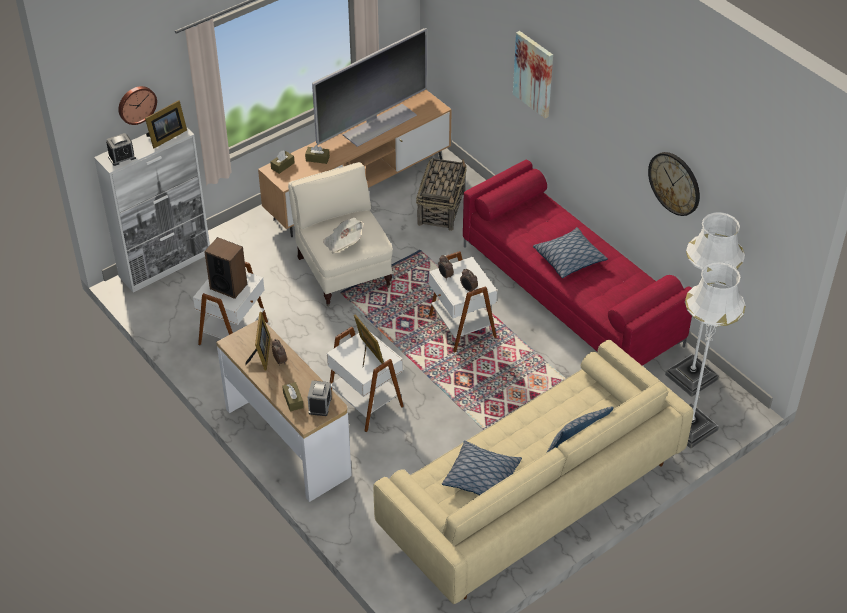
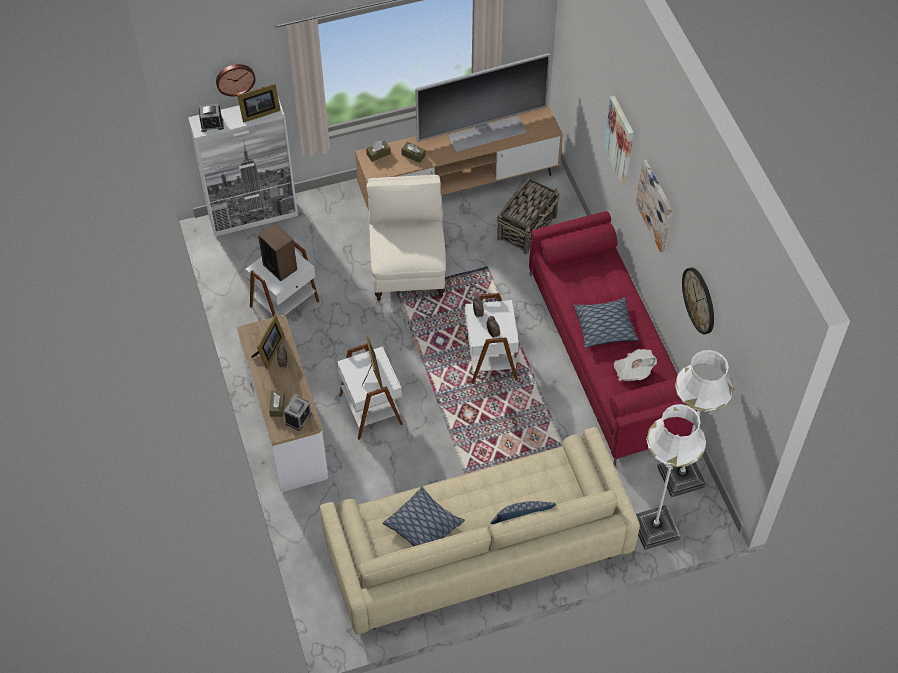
camera: 20 degrees right, 10 degrees up
(343, 243) = (400, 251): newspaper -> newspaper (633, 371)
(596, 115) = (656, 205): none -> picture

